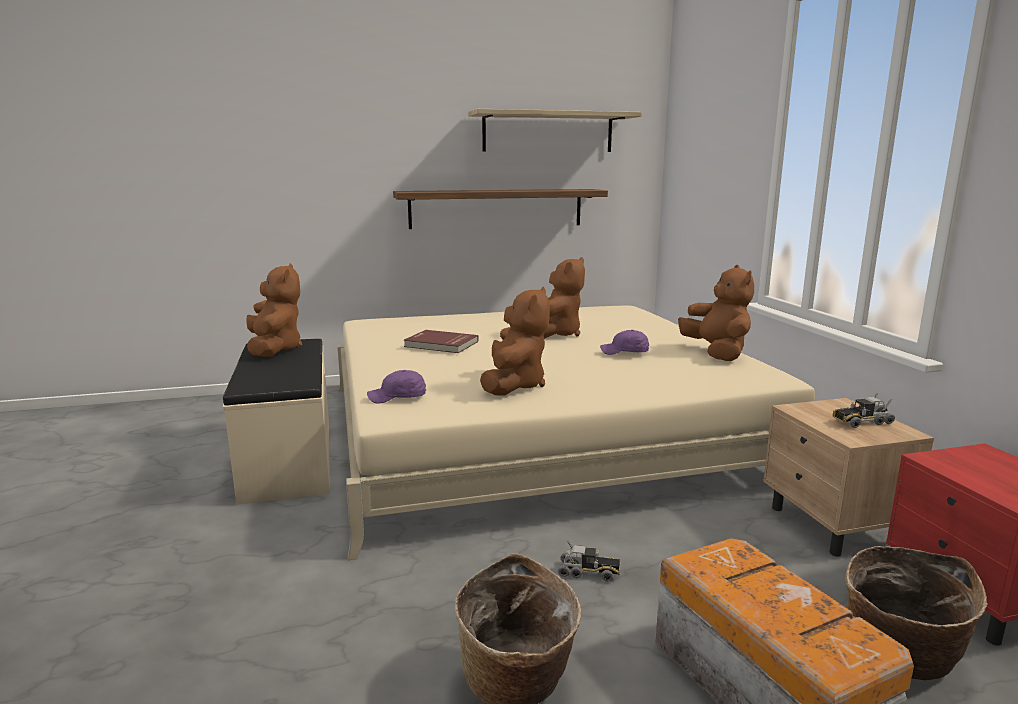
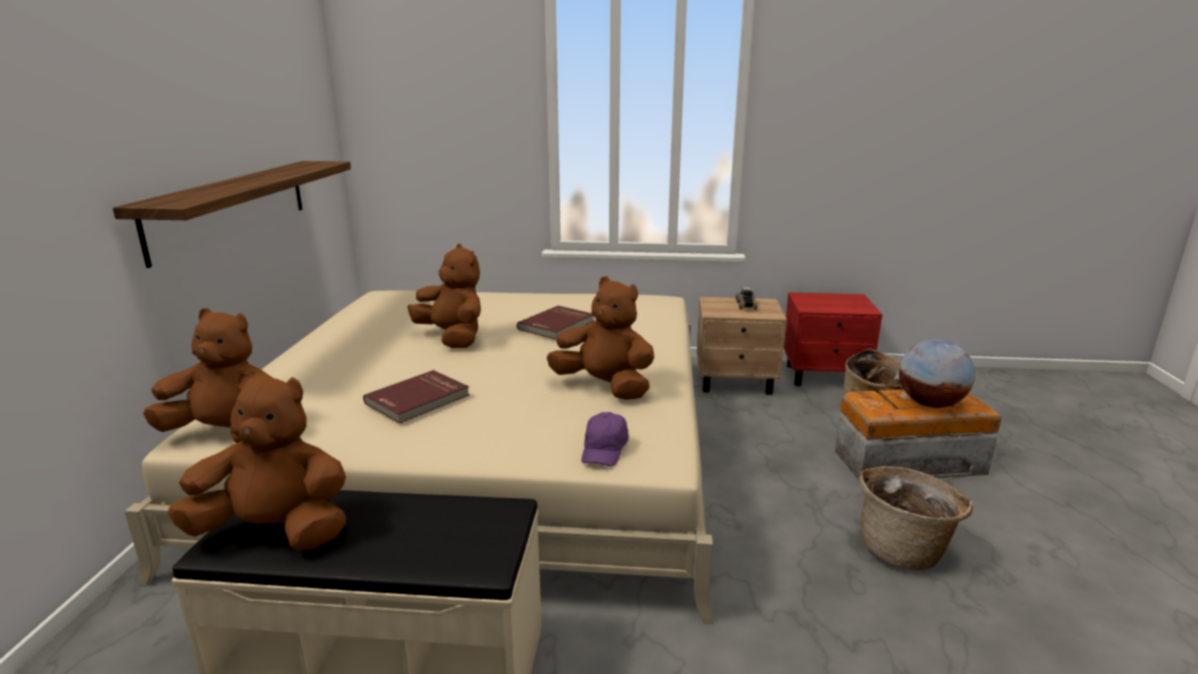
camera: 70 degrees left, 5 degrees up
(548, 132) = (256, 89): shelf -> none
(589, 572) = (769, 486): toy truck -> none
(625, 352) = (557, 325): purple cap -> red book
(716, 353) = (592, 299): brown plush toy -> brown plush toy (227, 434)
(782, 611) = (930, 404): none -> globe

